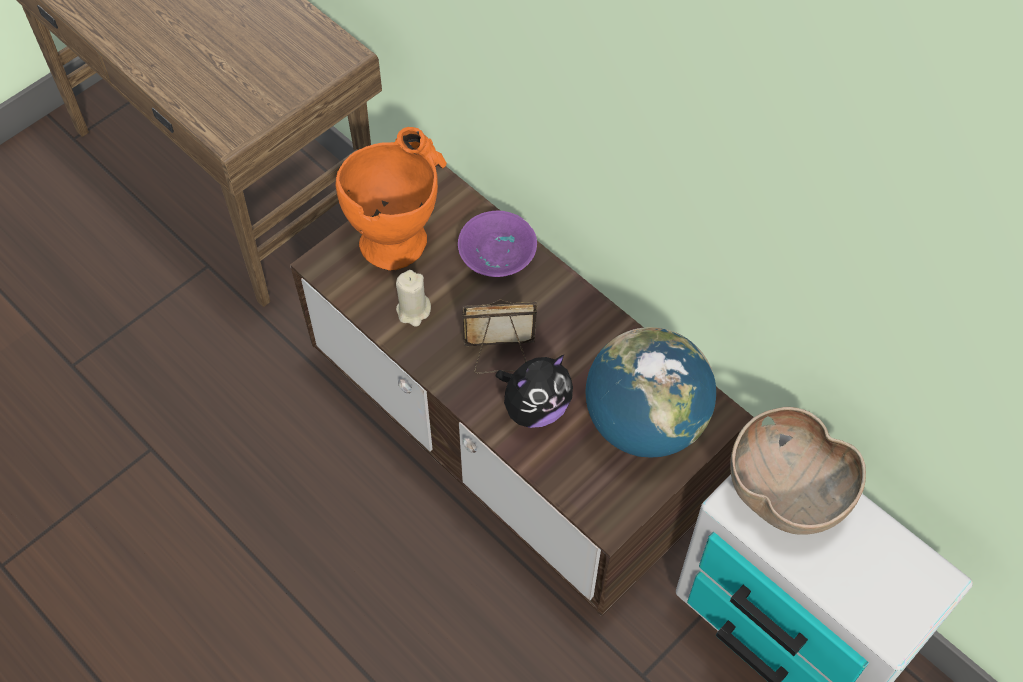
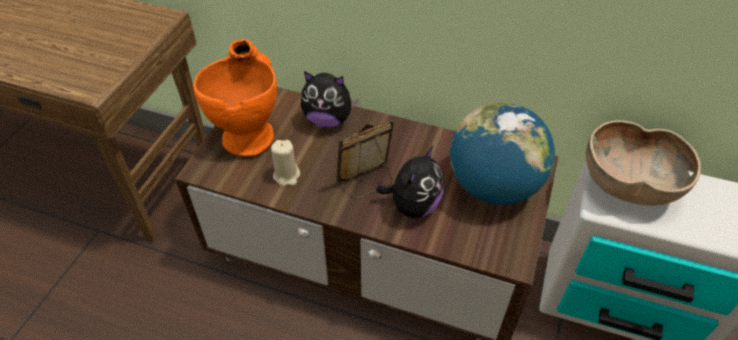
camera: 25 degrees left, 10 degrees down
(499, 253) = (328, 120): purple bowl -> plush toy

